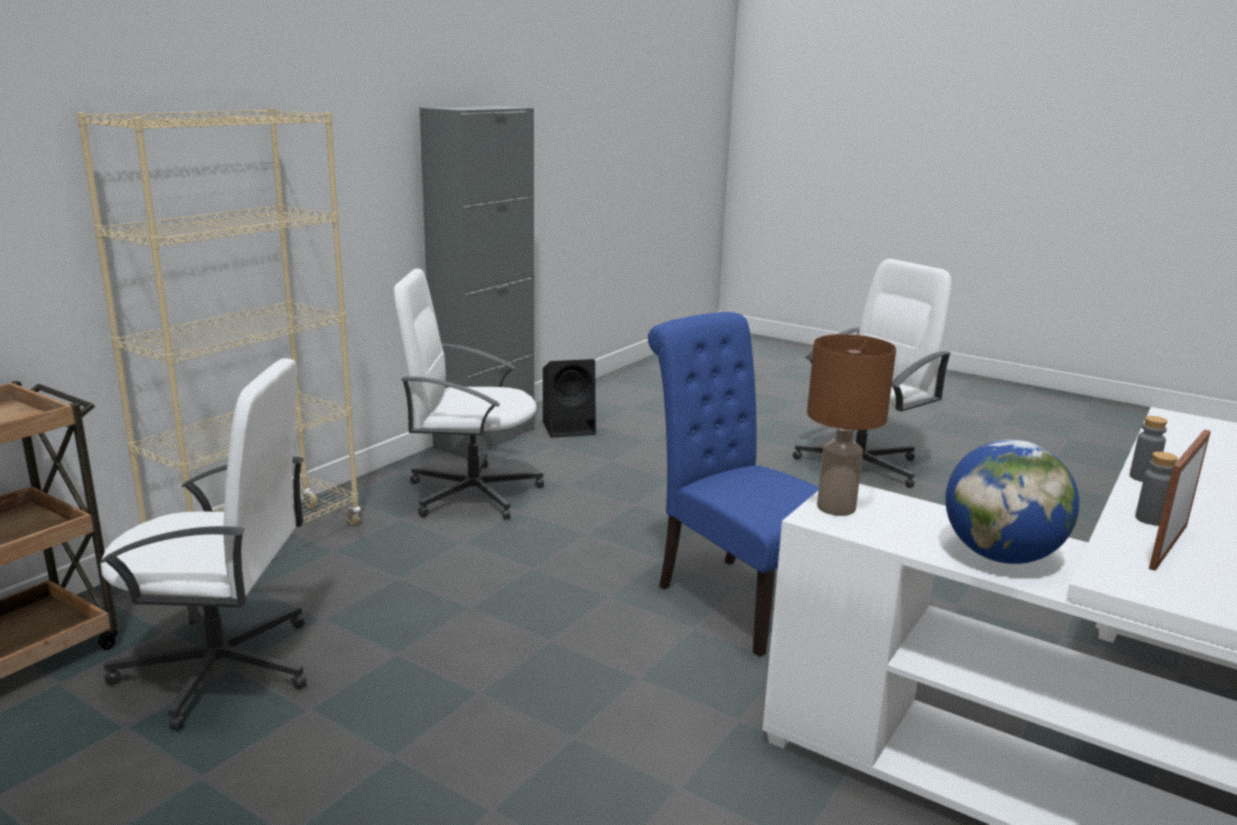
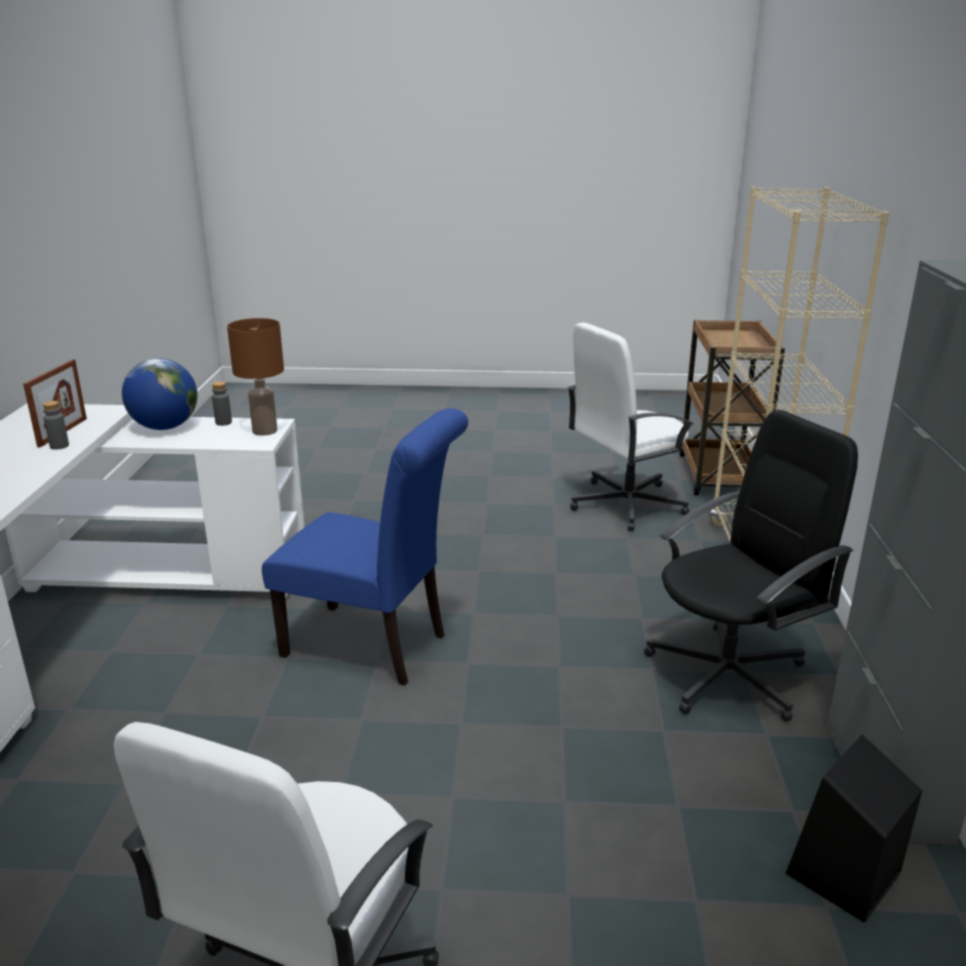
camera: 150 degrees right, 5 degrees up
(471, 493) = (729, 674): white office chair -> black office chair
(1142, 477) = (33, 478): grey bottle -> grey bottle (223, 422)

